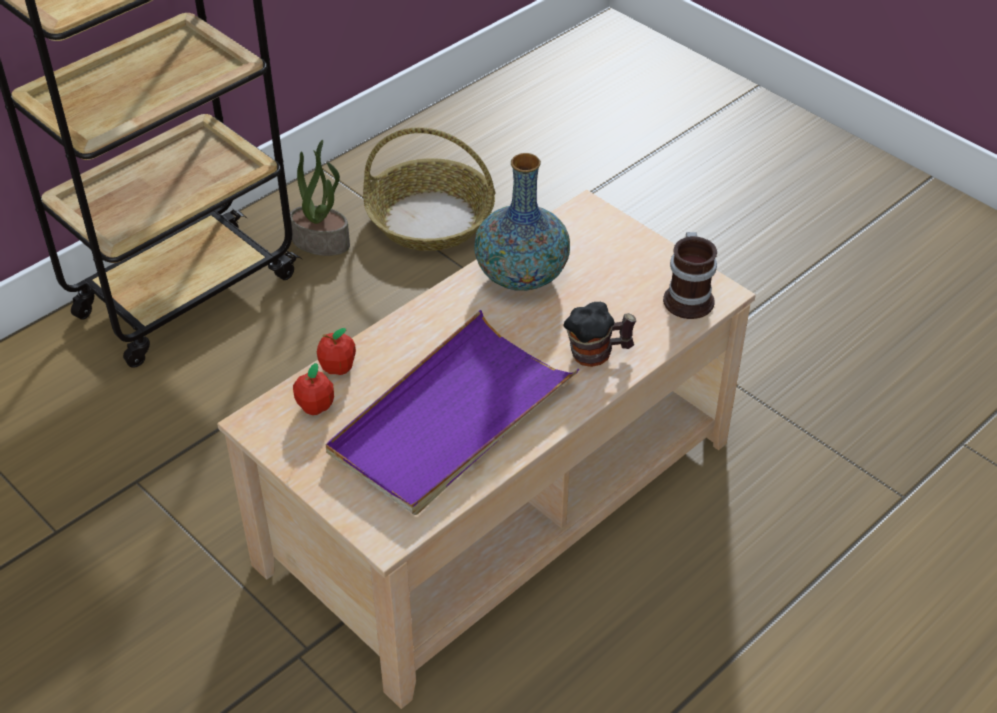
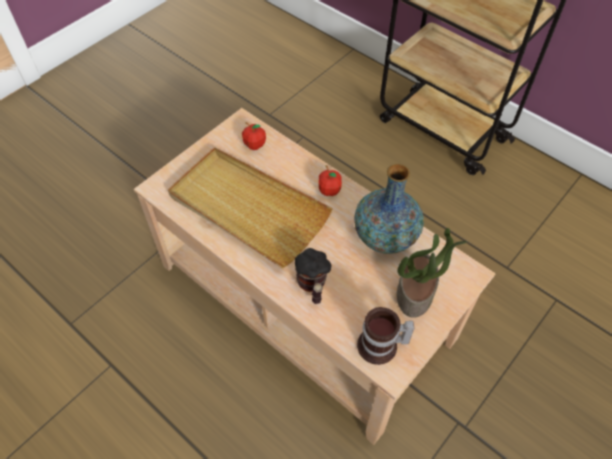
camera: 85 degrees right, 10 degrees up
(322, 241) = (508, 185): potted plant -> potted plant (416, 293)
(338, 367) = (287, 151): apple -> apple (329, 191)
(431, 219) = (552, 241): basket -> none
(451, 419) = (247, 208): purple tray -> beige tray

